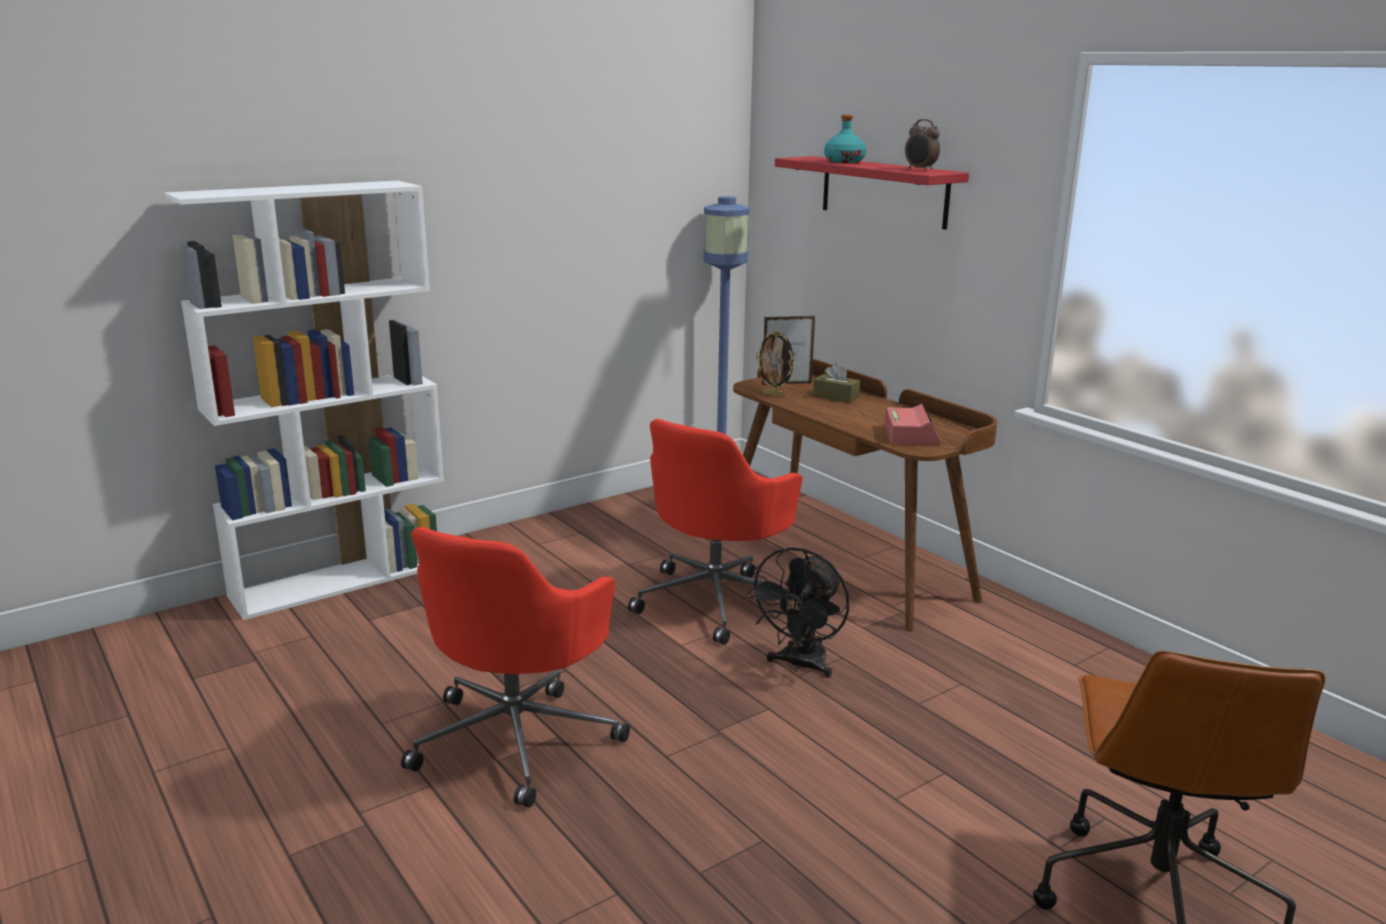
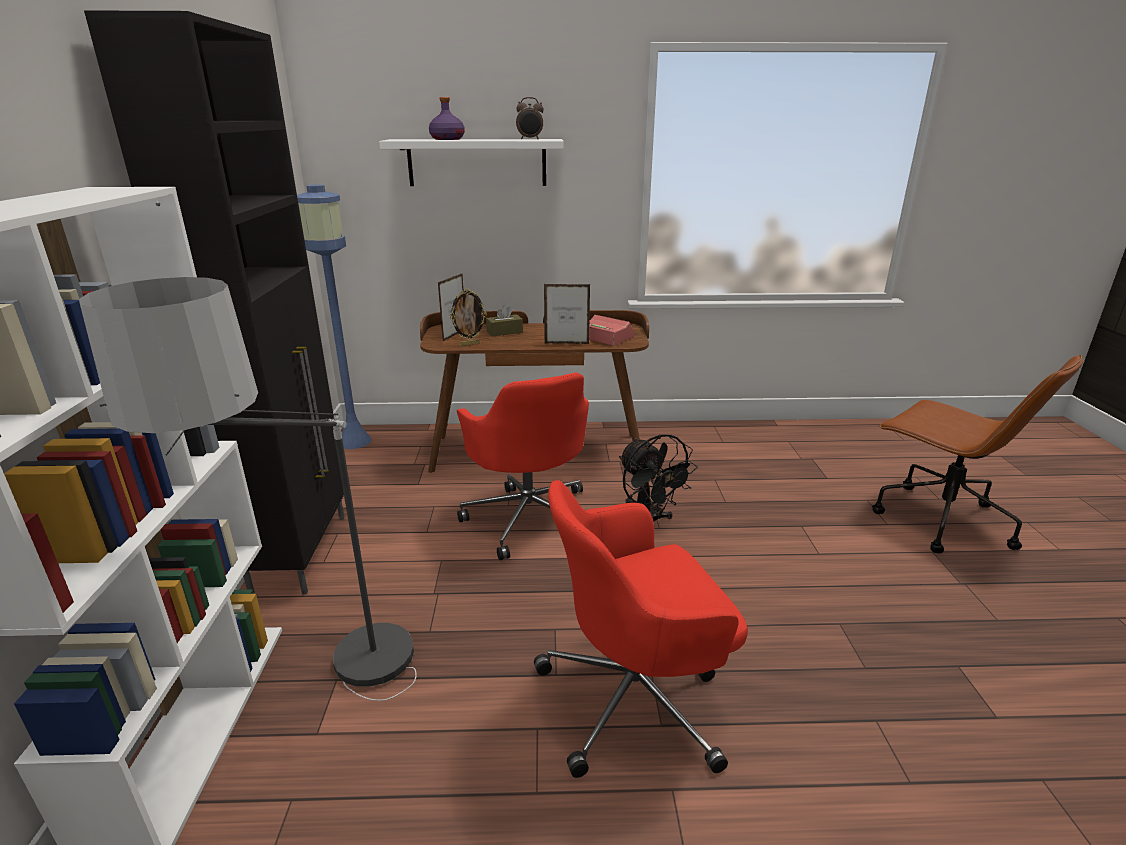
camera: 55 degrees left, 5 degrees up
(395, 617) = (339, 709): none -> floor lamp
(518, 738) = (636, 698): red office chair -> red office chair turned 105 degrees clockwise
(541, 531) = (302, 551): none -> black cabinet
(844, 161) = (447, 139): turquoise bottle -> purple bottle
(855, 425) = (567, 343): none -> picture frame
(883, 191) = (477, 162): red shelf -> white shelf

